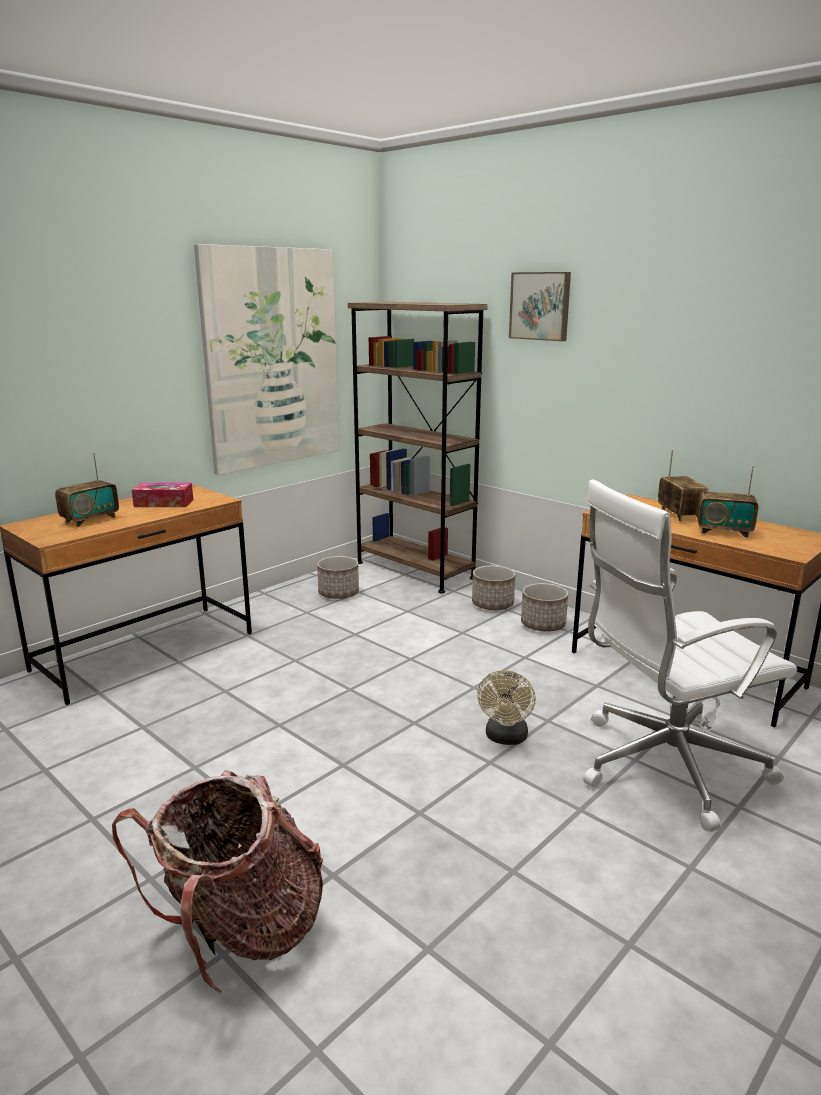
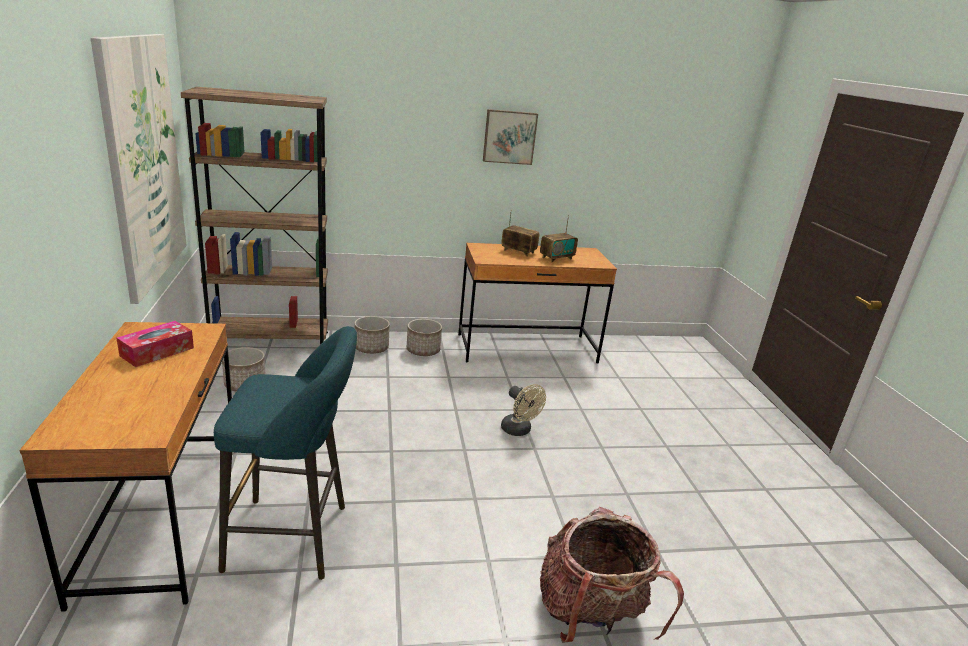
camera: 55 degrees left, 5 degrees up
(90, 520) = (128, 397): radio -> none
(177, 706) = (294, 538): none -> turquoise stool
(540, 306) = (381, 102): picture -> picture (509, 137)
(664, 766) = (594, 405): white office chair -> none

